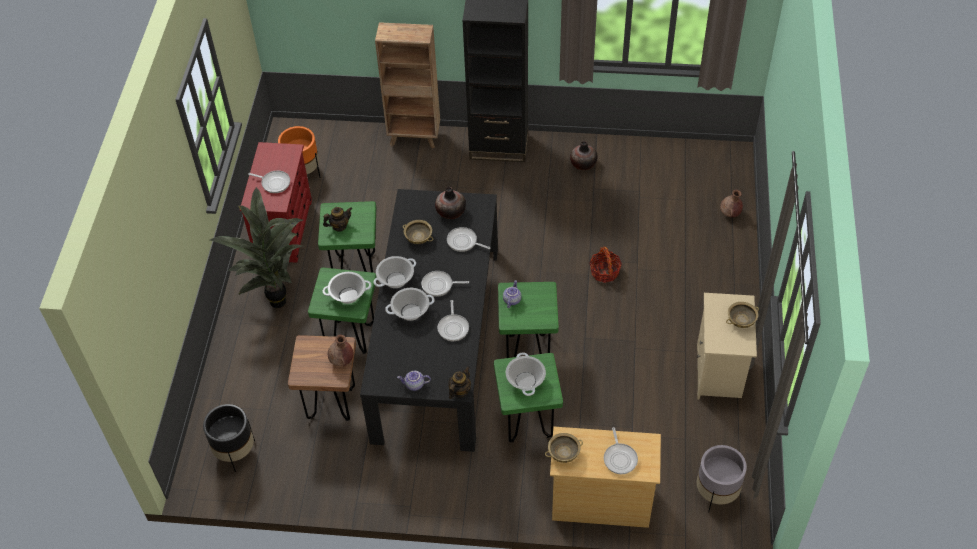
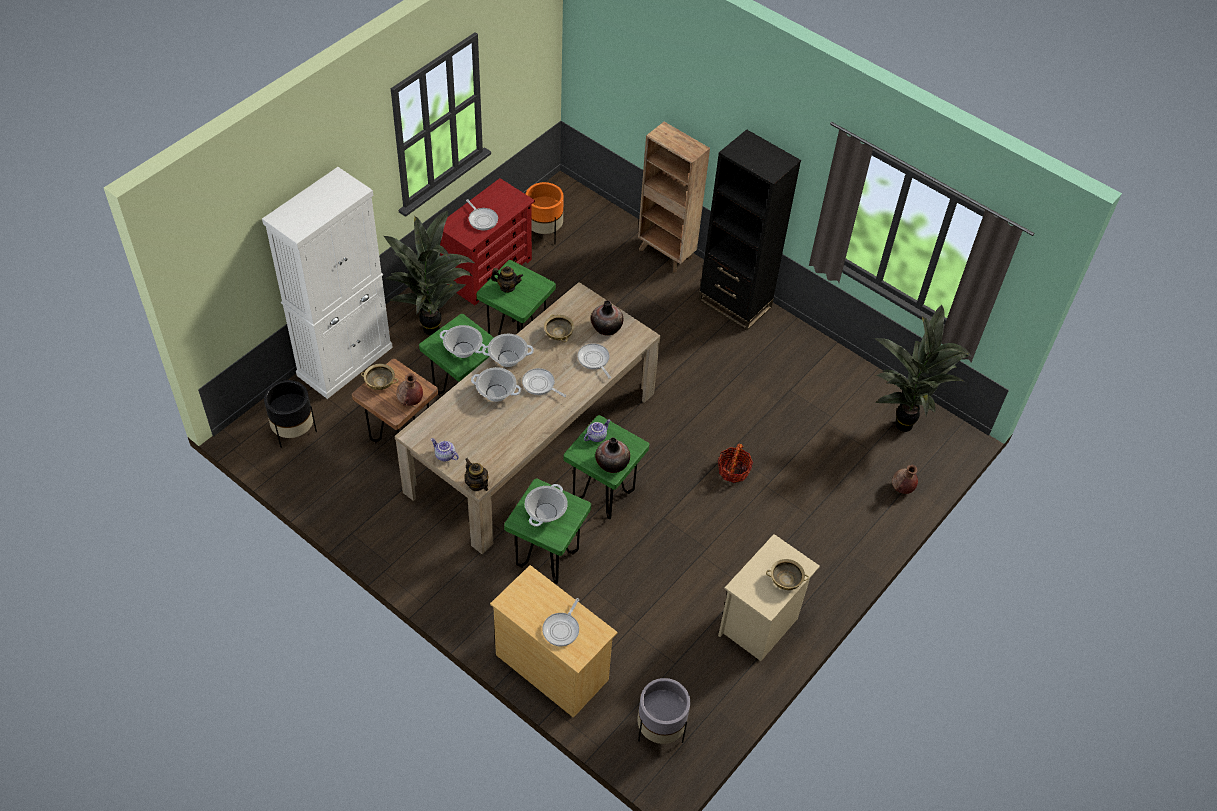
camera: 30 degrees right, 0 degrees up
(228, 369) = (345, 361): none -> white cabinet
(437, 341) = (532, 441): black dining table -> beige dining table
(453, 327) = (520, 427): frying pan -> none
(459, 391) = (477, 484): teapot -> teapot turned 105 degrees counterclockwise
(563, 453) = (517, 593): beige bowl -> beige bowl (380, 383)
(583, 164) = (799, 362): vase -> vase (612, 463)
(691, 165) = (904, 421): none -> potted plant

